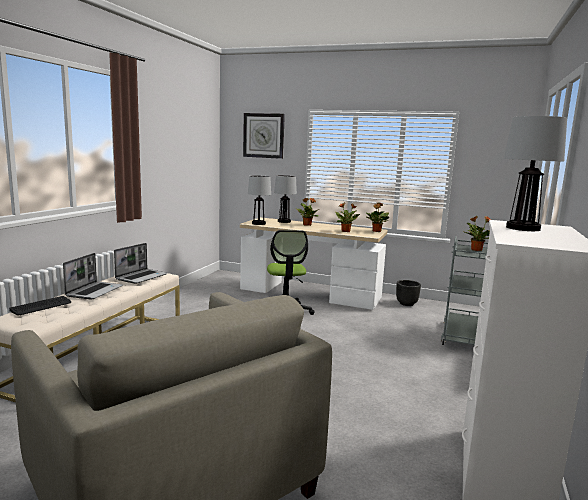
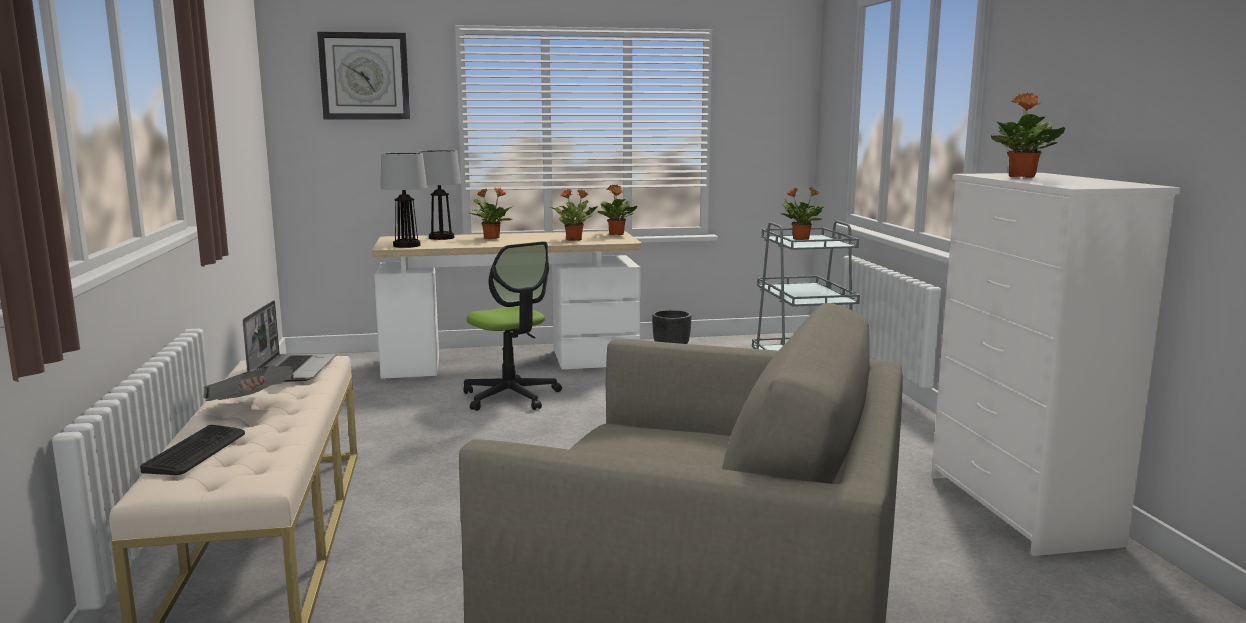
camera: 30 degrees left, 0 degrees up
(95, 291) = (250, 407): laptop -> newspaper
(522, 228) = (1021, 177): table lamp -> potted plant

